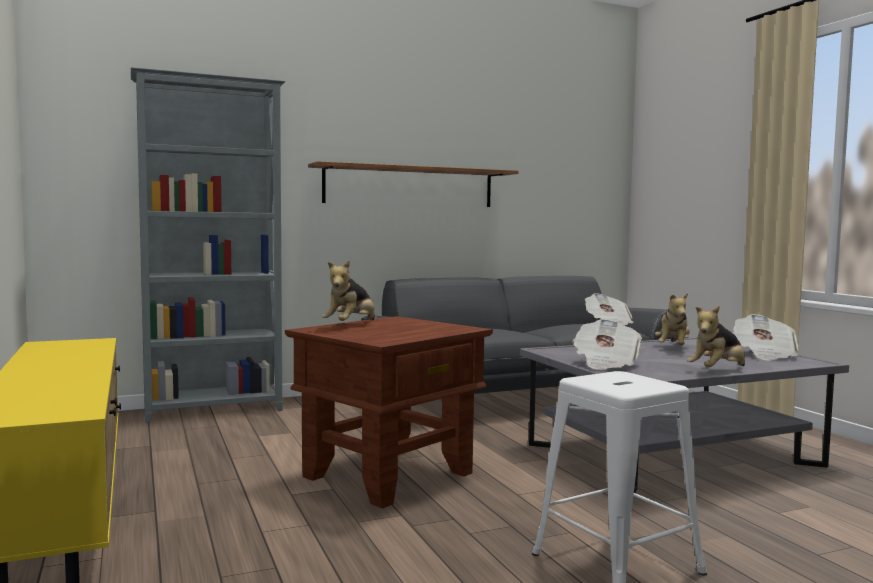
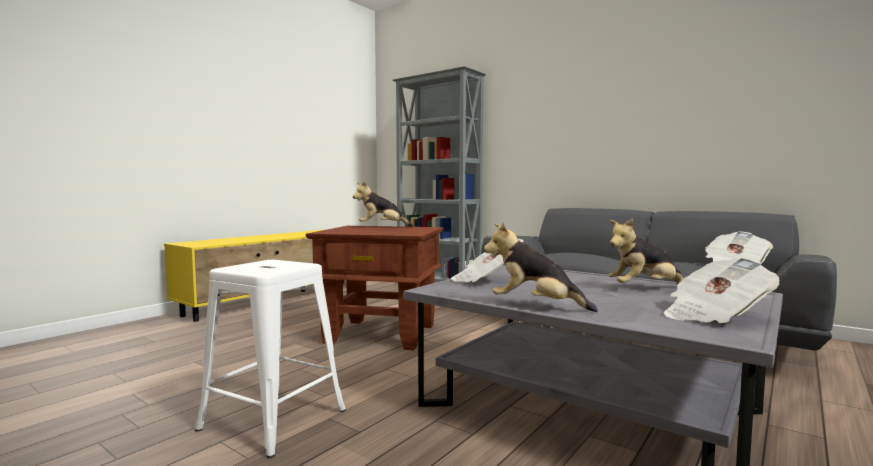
camera: 60 degrees right, 0 degrees up
(410, 186) = (584, 130): shelf -> none

